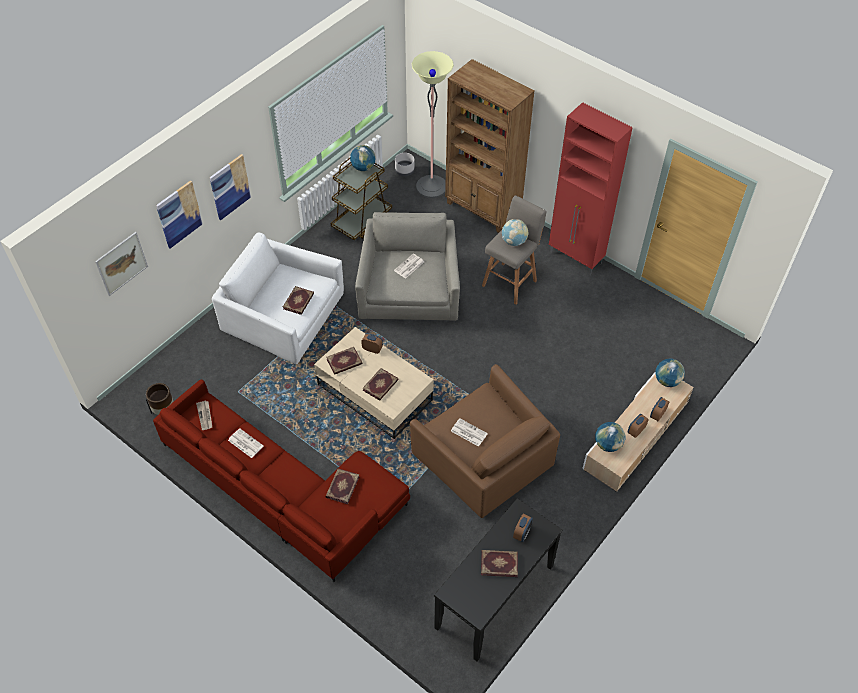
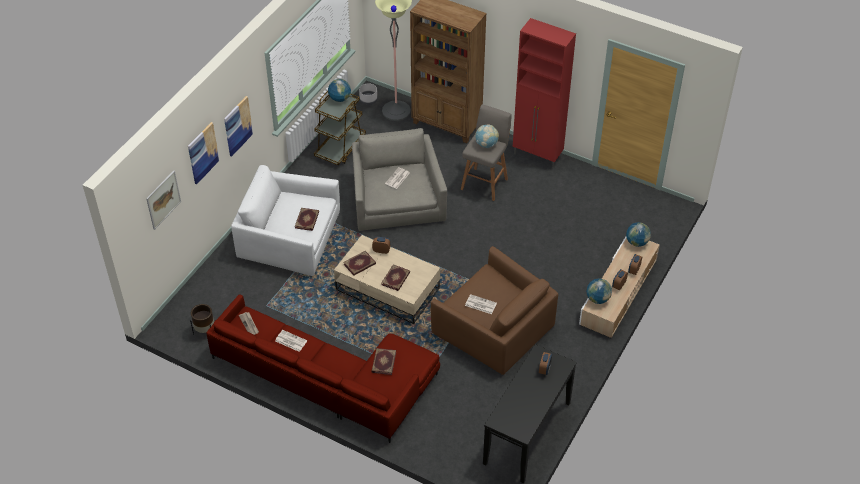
camera: 10 degrees left, 5 degrees down
(499, 563) = (531, 394): book -> none

